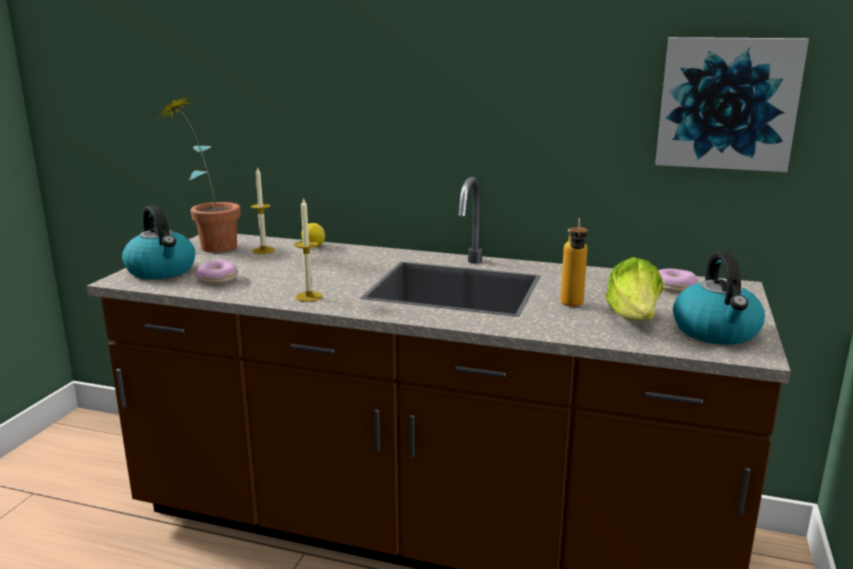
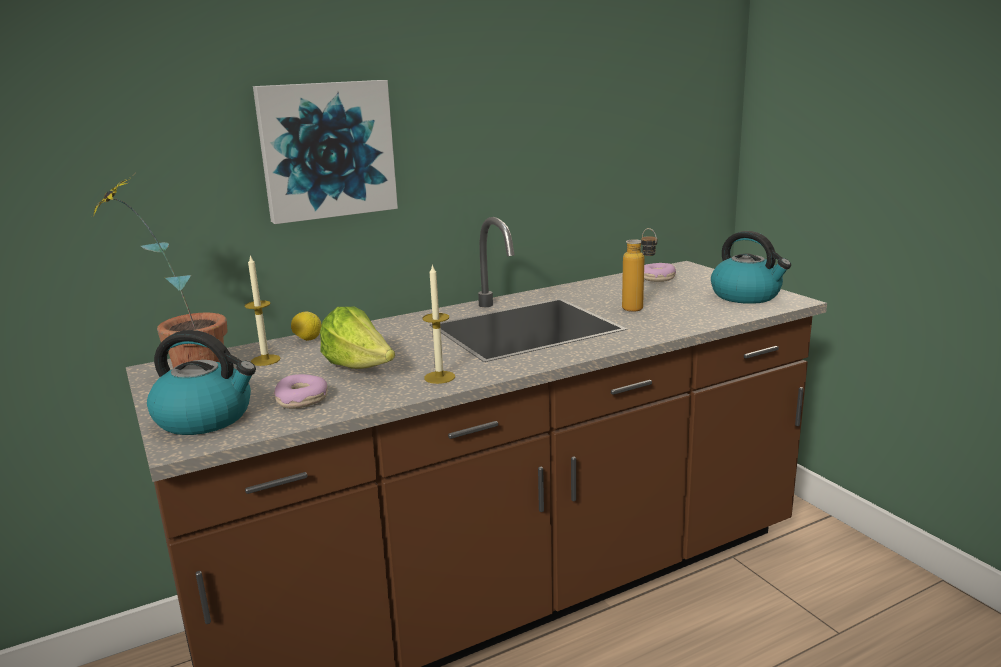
camera: 45 degrees left, 0 degrees up
(634, 320) = (693, 305): lettuce -> lettuce (360, 368)
(727, 103) = (650, 119): picture -> picture (326, 150)

